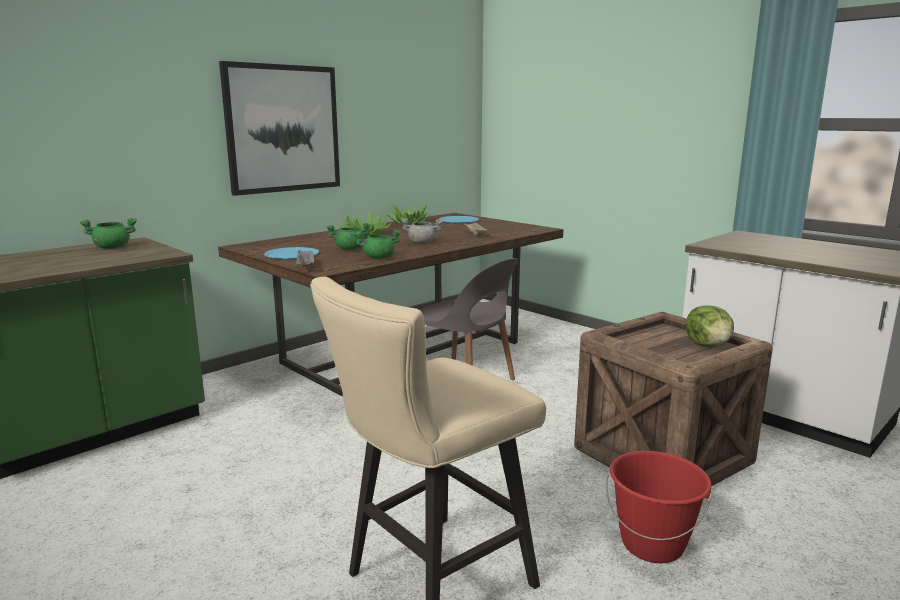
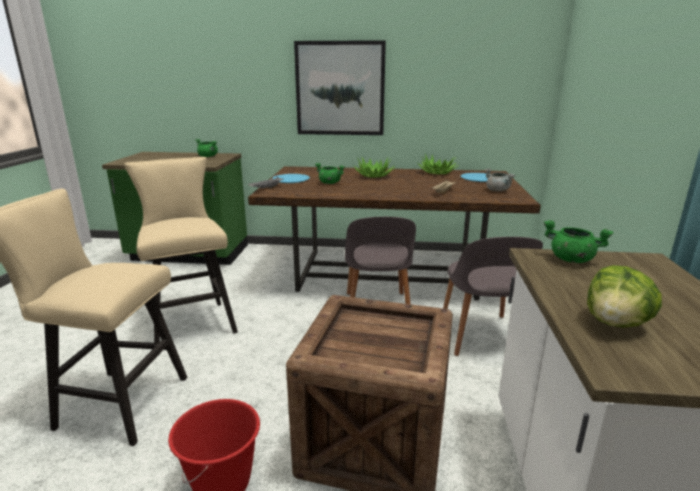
camera: 50 degrees right, 5 degrees up
(311, 482) = (192, 322): none -> beige stool
(378, 257) = (320, 193): green cooking pot -> green cooking pot (571, 259)
(422, 242) = (384, 189): grey cooking pot -> grey cooking pot (498, 190)
(571, 364) = (481, 336): none -> grey chair
(708, 345) = (396, 356): lettuce -> lettuce (616, 323)

